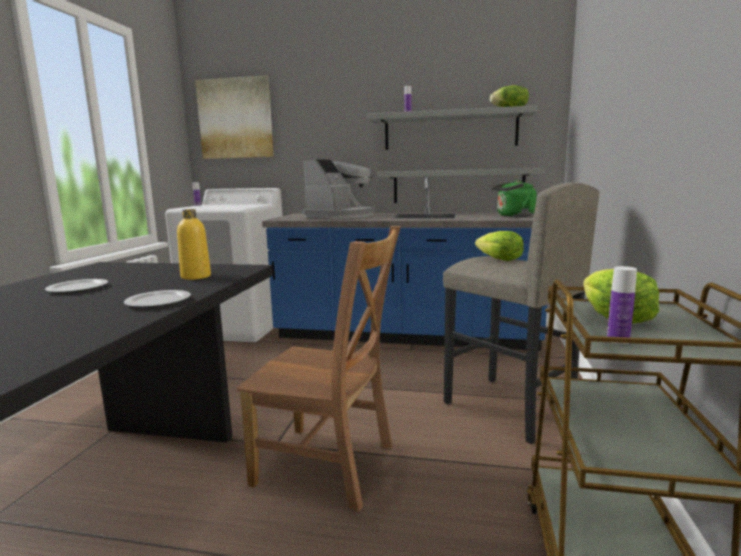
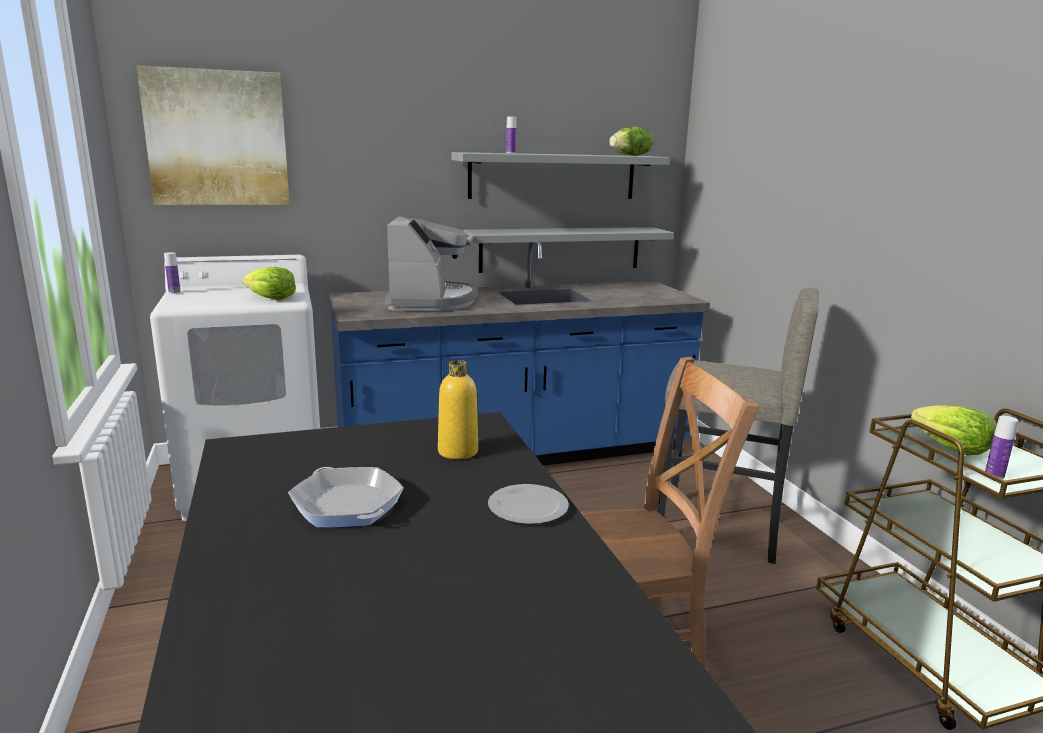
camera: 30 degrees left, 5 degrees up
(78, 288) = (347, 505): plate -> frying pan
(499, 259) = (717, 368): lettuce -> lettuce (271, 298)
(513, 216) = (650, 294): green kettle -> none

